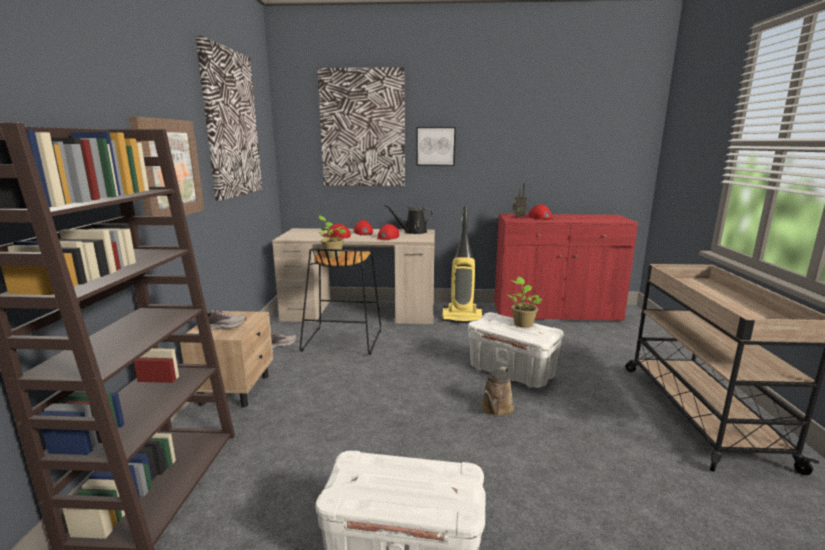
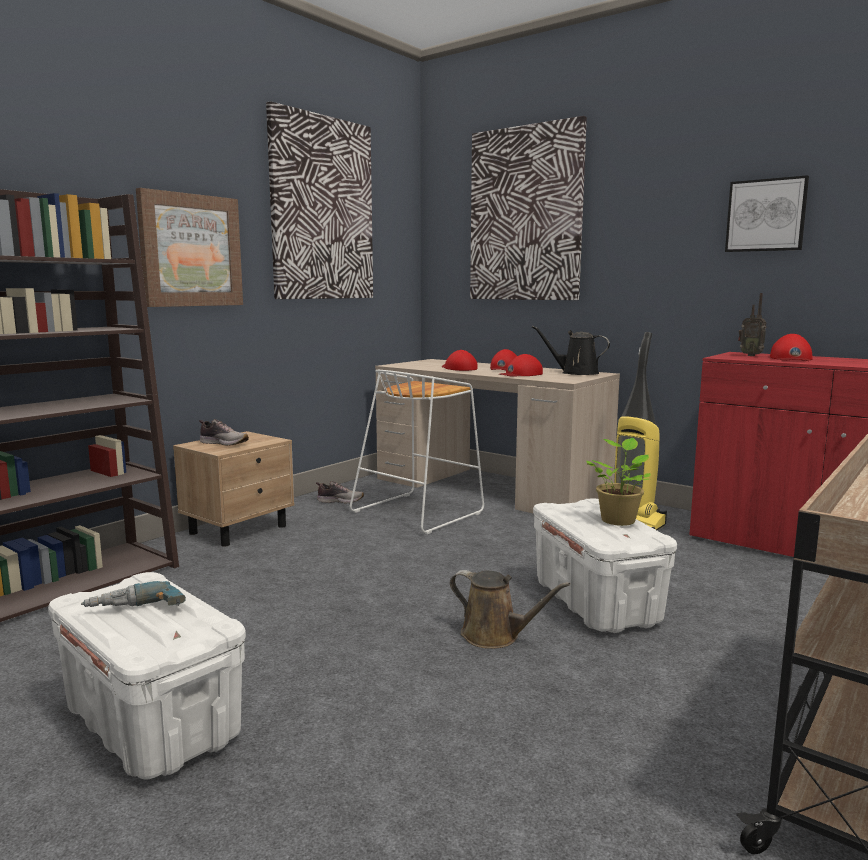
camera: 35 degrees right, 5 degrees down
(331, 255) = (413, 385): potted plant -> none
(342, 340) = (418, 512): black stool -> white stool
(400, 486) = (134, 611): none -> power drill
(435, 146) = (628, 236): picture -> picture (766, 215)
(496, 409) = (495, 636): brown watering can -> brown watering can turned 120 degrees counterclockwise

